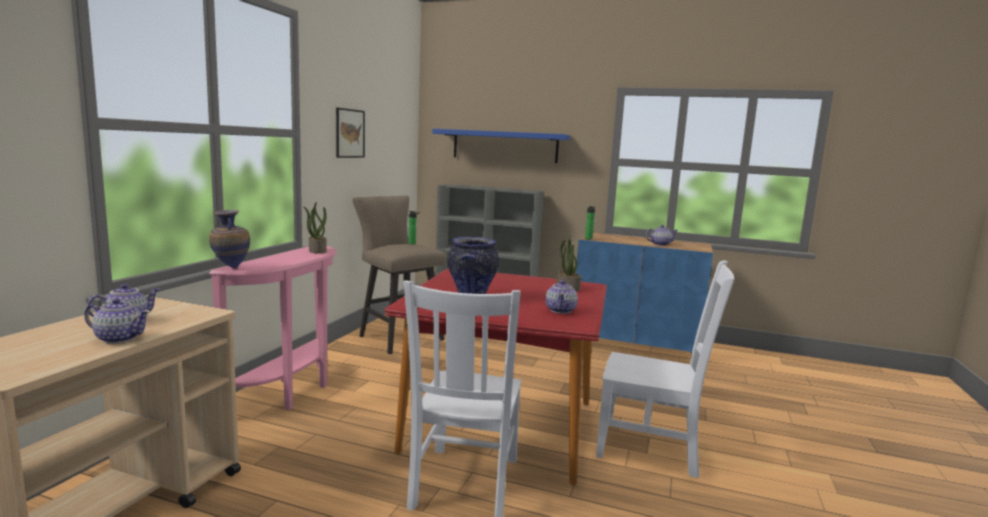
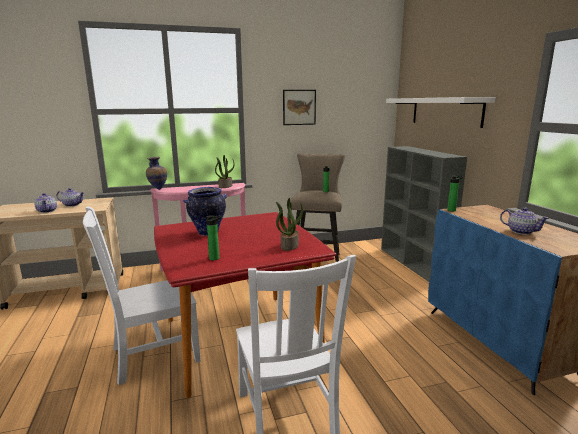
camera: 55 degrees right, 5 degrees up
(505, 146) = (445, 111): blue shelf -> white shelf
(561, 310) = (216, 258): teapot -> bottle

